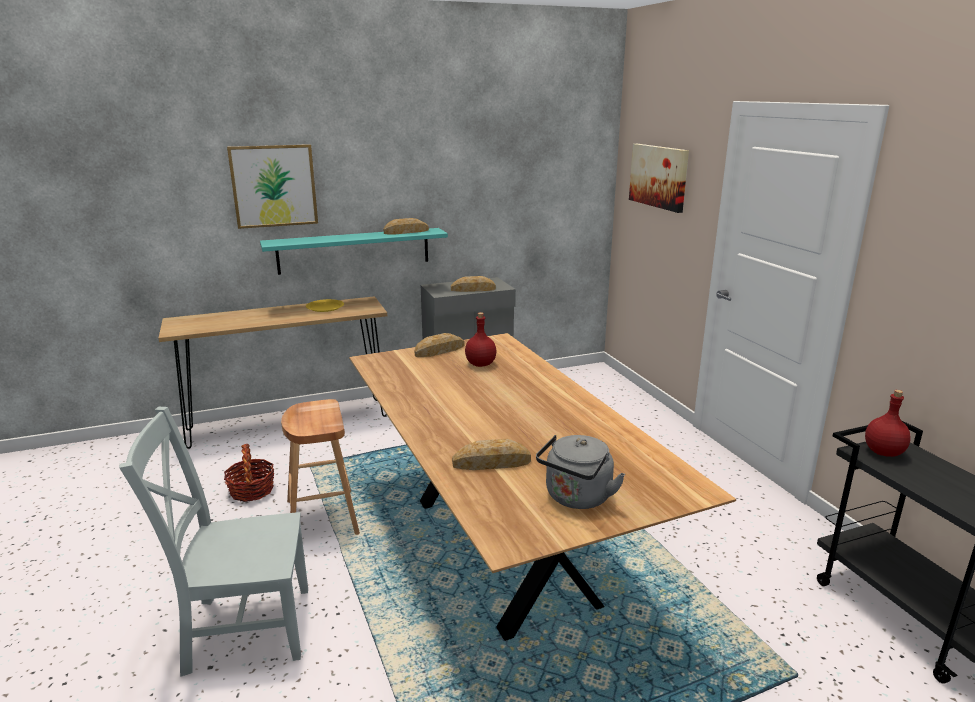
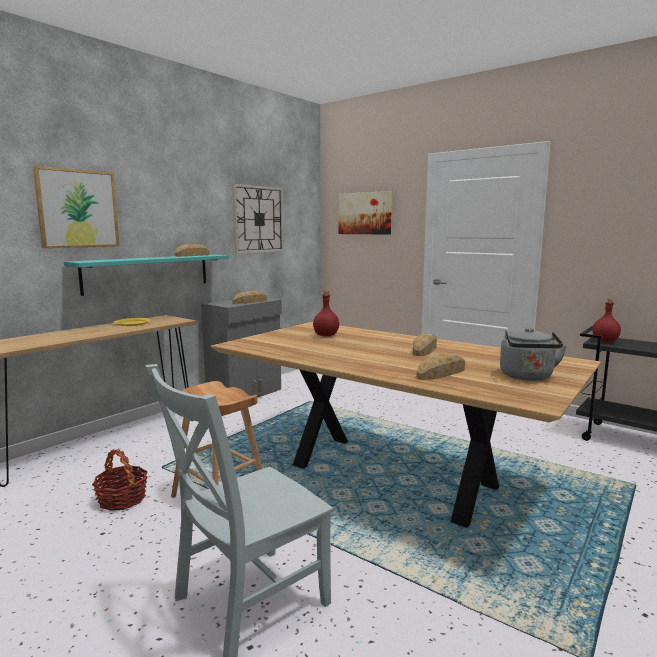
camera: 30 degrees left, 10 degrees down
(439, 350) = (280, 333): bread -> bread (425, 349)
(509, 181) = (258, 219): none -> wall clock

